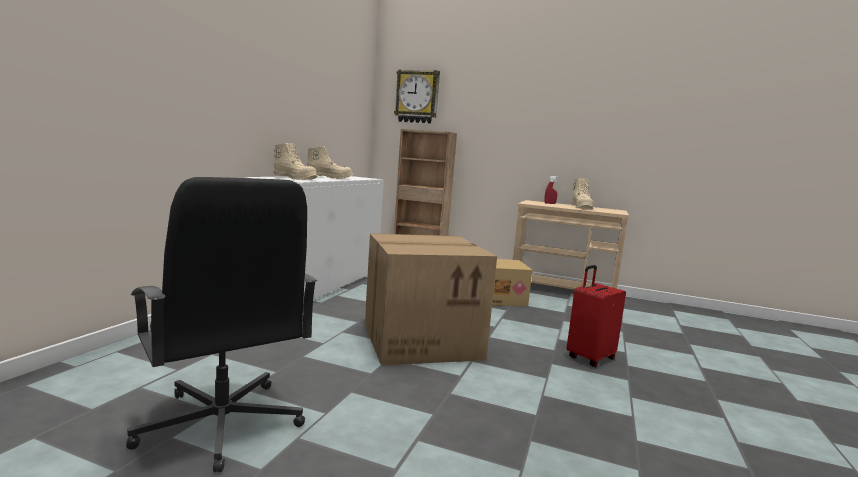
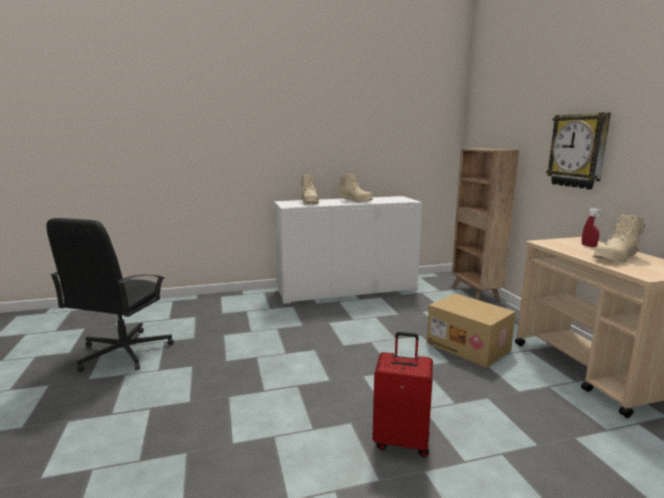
camera: 55 degrees right, 5 degrees up
(417, 97) = (493, 110): wall clock -> wall clock (578, 151)
(422, 340) = (306, 355): cardboard box -> none

